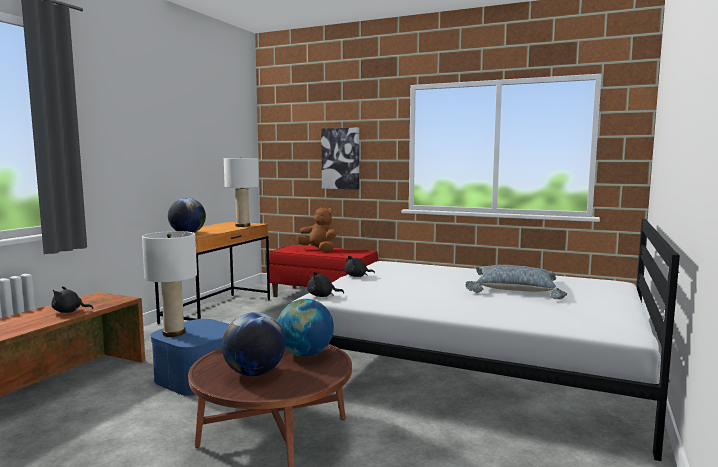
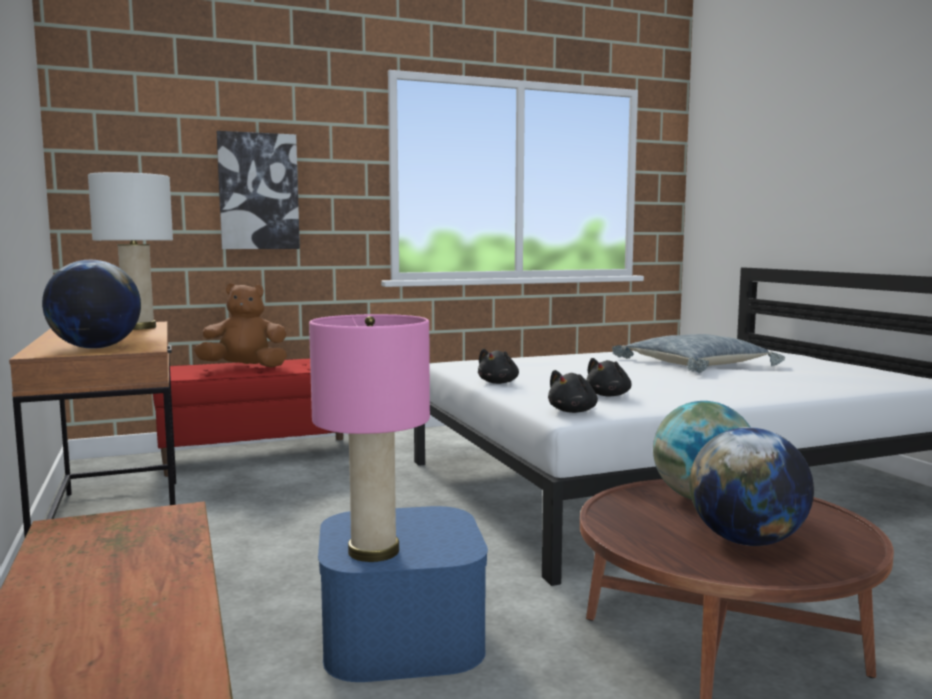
camera: 45 degrees left, 0 degrees up
(69, 311) = (143, 573): black plush toy -> black plush toy (609, 395)
(173, 333) = (372, 551): white table lamp -> pink table lamp

